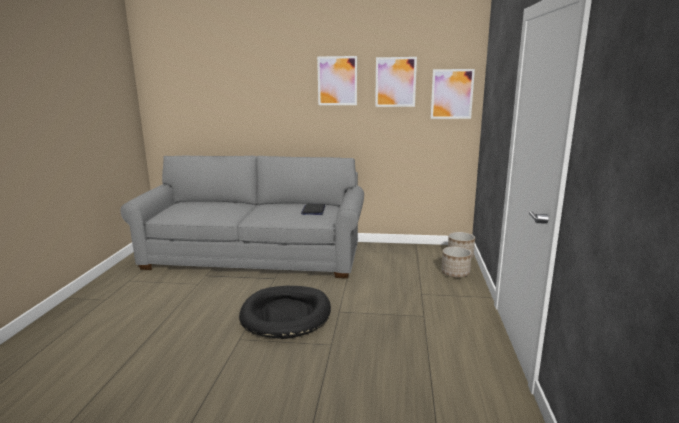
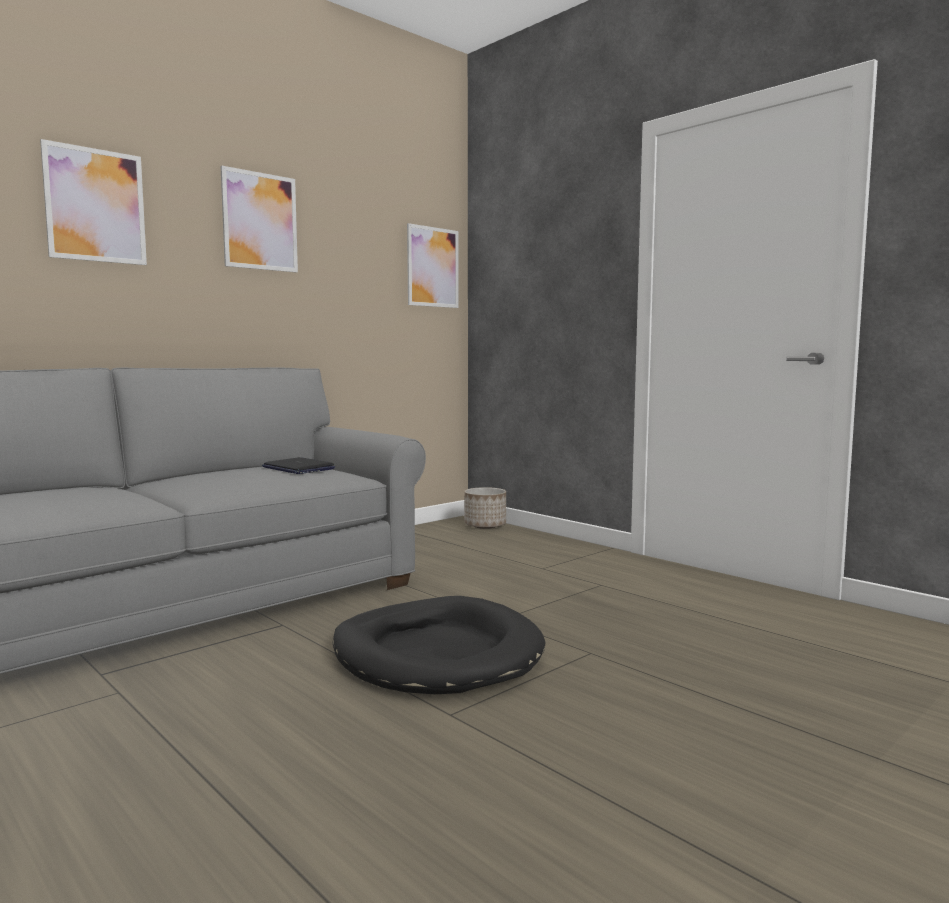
camera: 50 degrees left, 10 degrees down
(395, 82) = (356, 237): picture -> picture (95, 205)
(455, 273) = (522, 540): planter -> none

